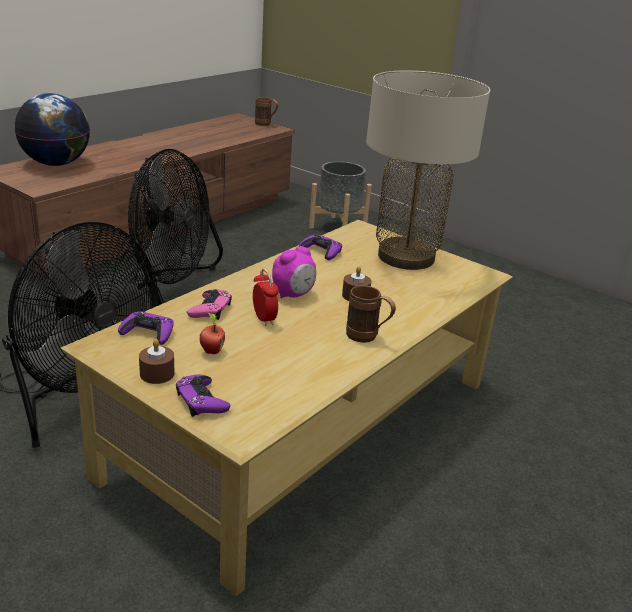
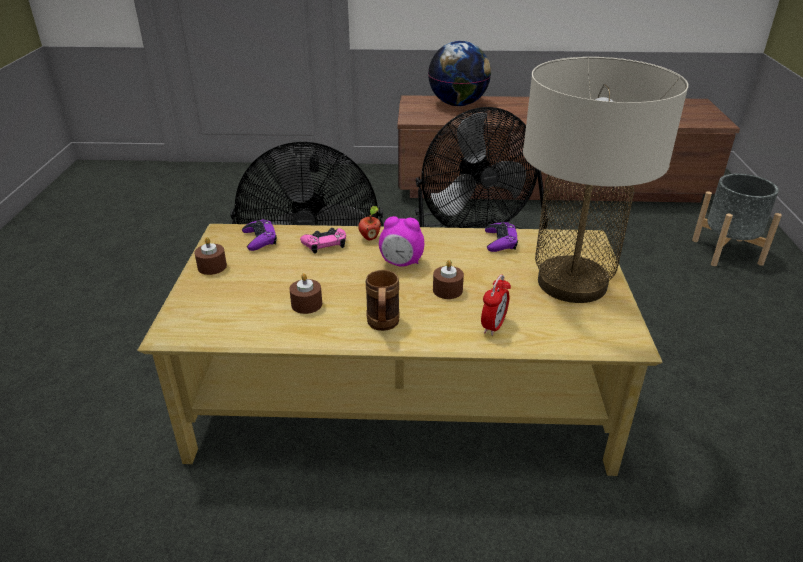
camera: 55 degrees right, 5 degrees up
(201, 401) = (196, 298): purple game controller -> none
(211, 351) = (267, 271): apple -> apple (370, 237)
(264, 319) = (343, 269): alarm clock -> alarm clock (493, 326)
(266, 124) = (715, 116): brown mug -> none
(293, 354) = (306, 304): none -> brown candle

